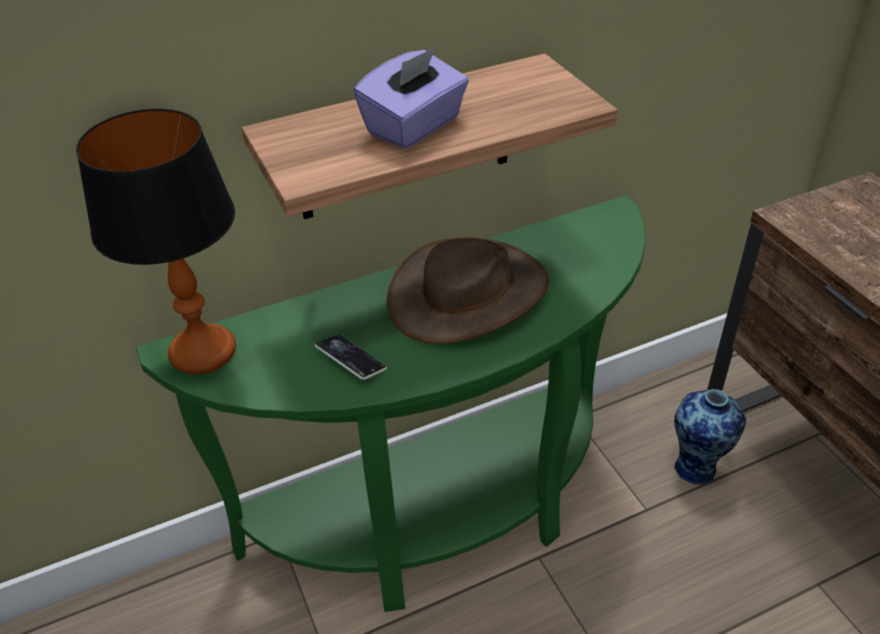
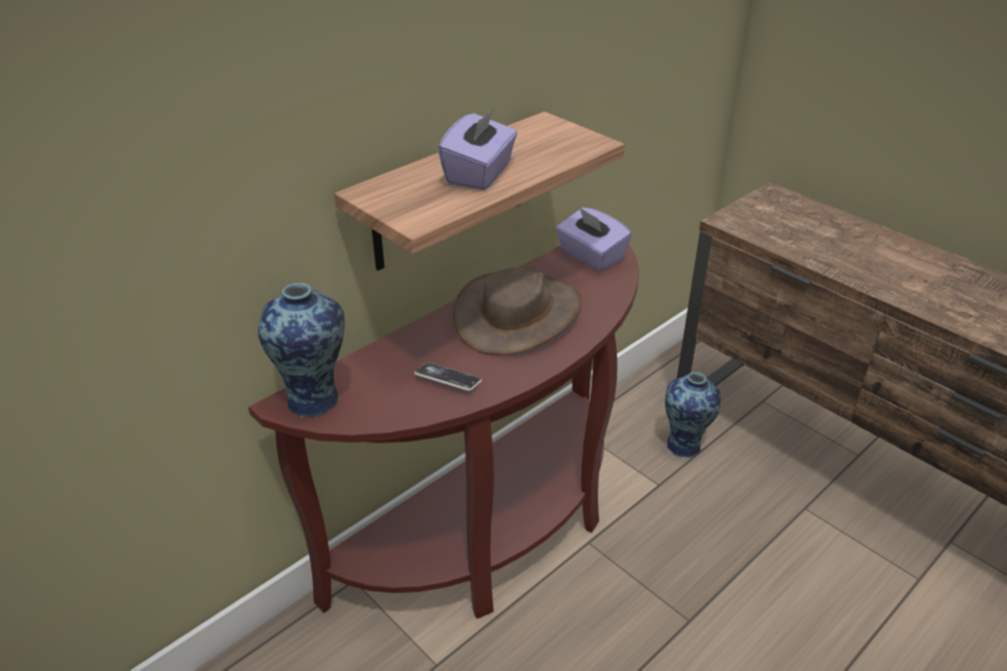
camera: 20 degrees left, 5 degrees down
(204, 351) = (315, 398): table lamp -> vase
(442, 517) = (495, 531): green console table -> brown console table
(589, 235) = (590, 256): none -> purple tissue box

